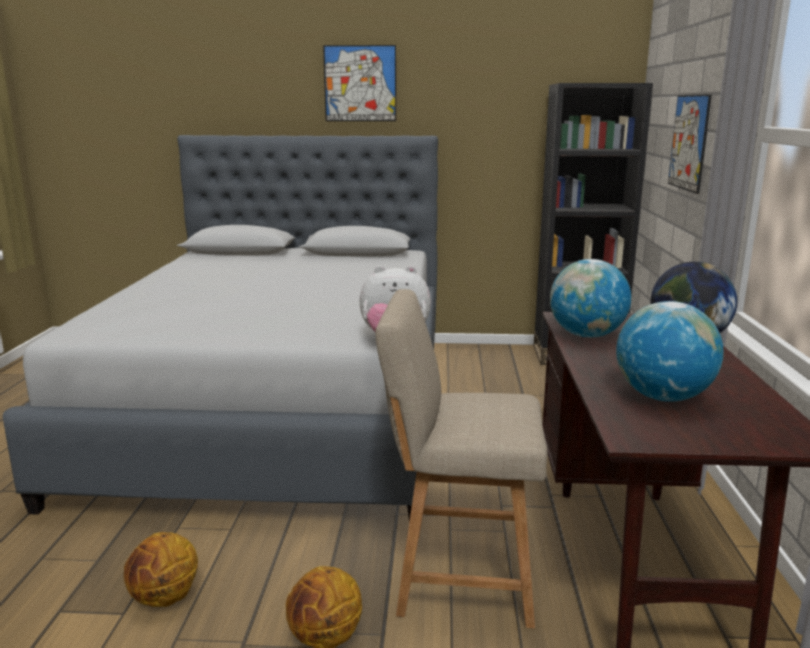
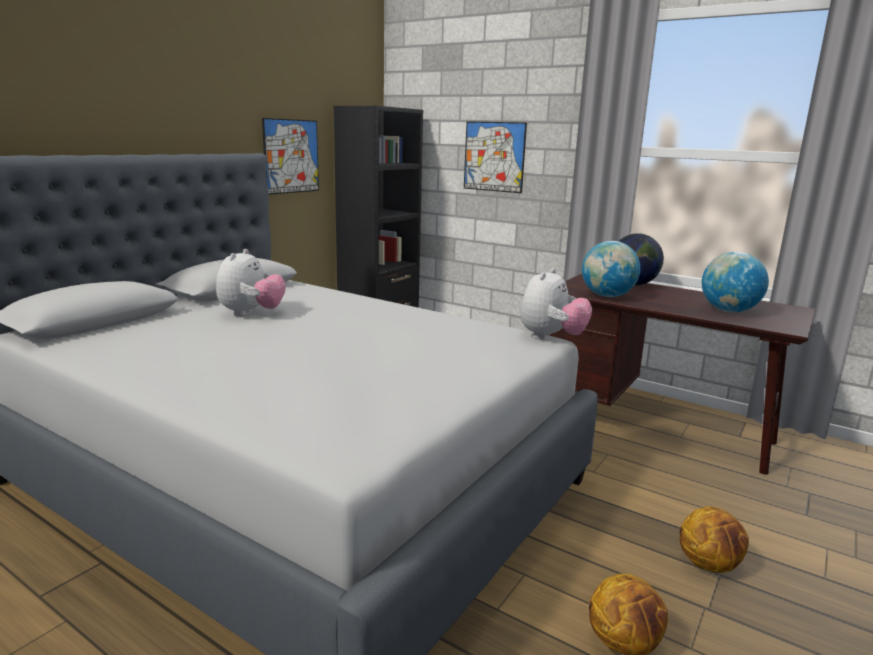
camera: 60 degrees left, 0 degrees up
(308, 267) = (251, 313): none -> plush toy
(360, 83) = (173, 90): picture -> picture (291, 156)
(457, 576) = (654, 488): beige chair -> none

